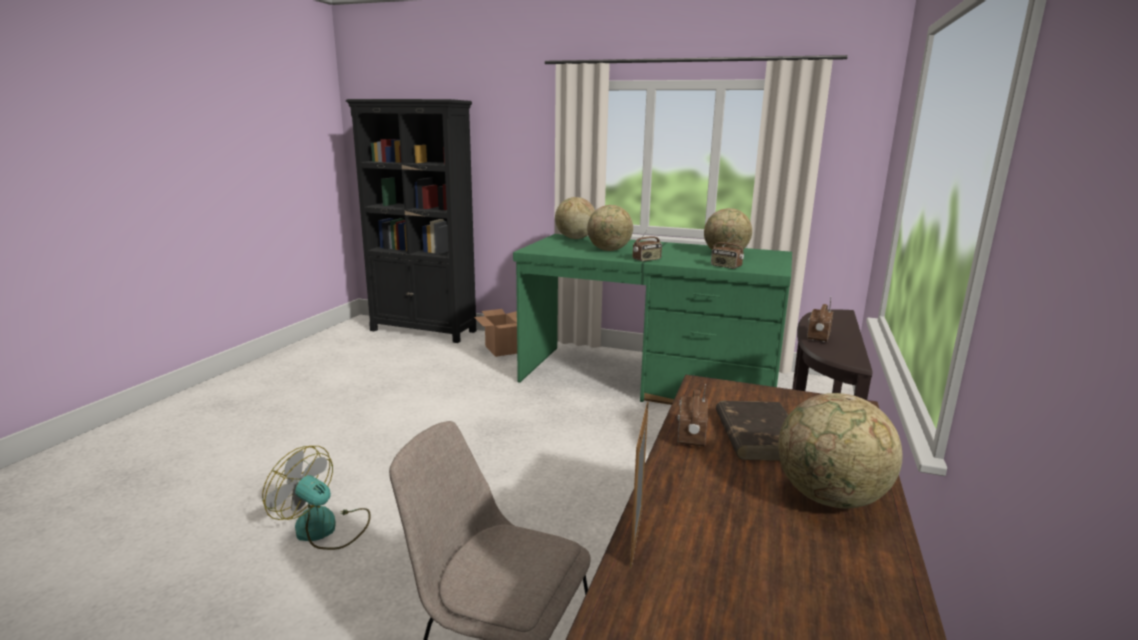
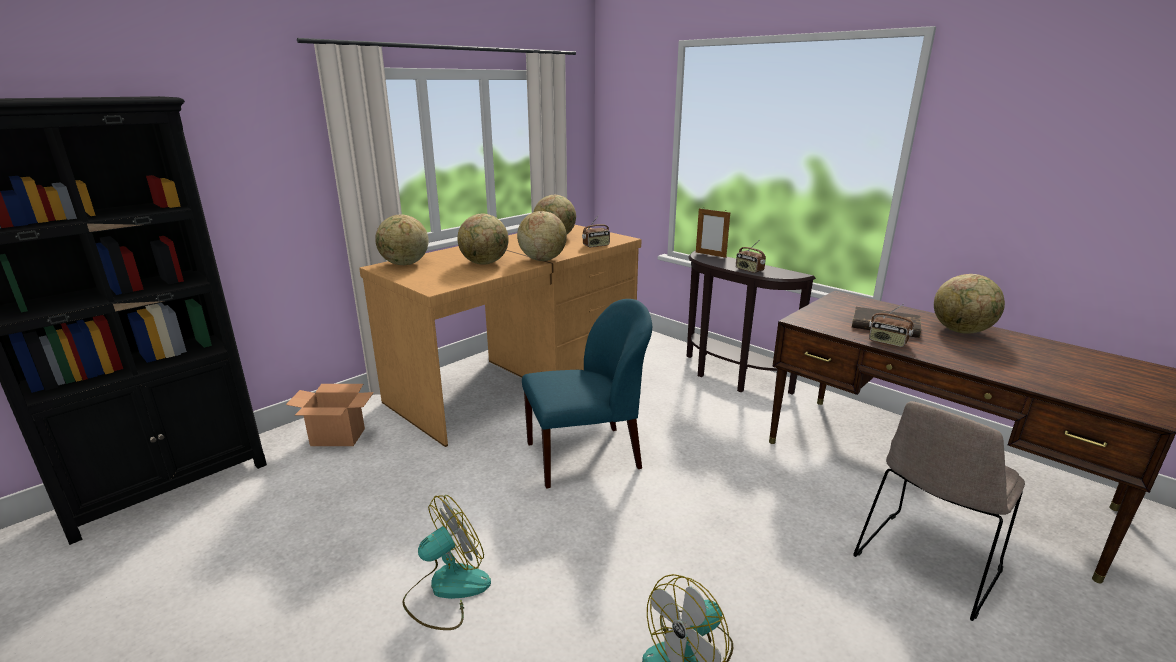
camera: 65 degrees left, 5 degrees up
(366, 424) = (446, 590): none -> fan
(552, 436) = (586, 456): none -> blue chair
(636, 536) = (1021, 382): picture frame -> picture frame (710, 254)
(647, 260) = (542, 259): radio -> globe
(648, 381) = (519, 379): green desk -> brown desk

